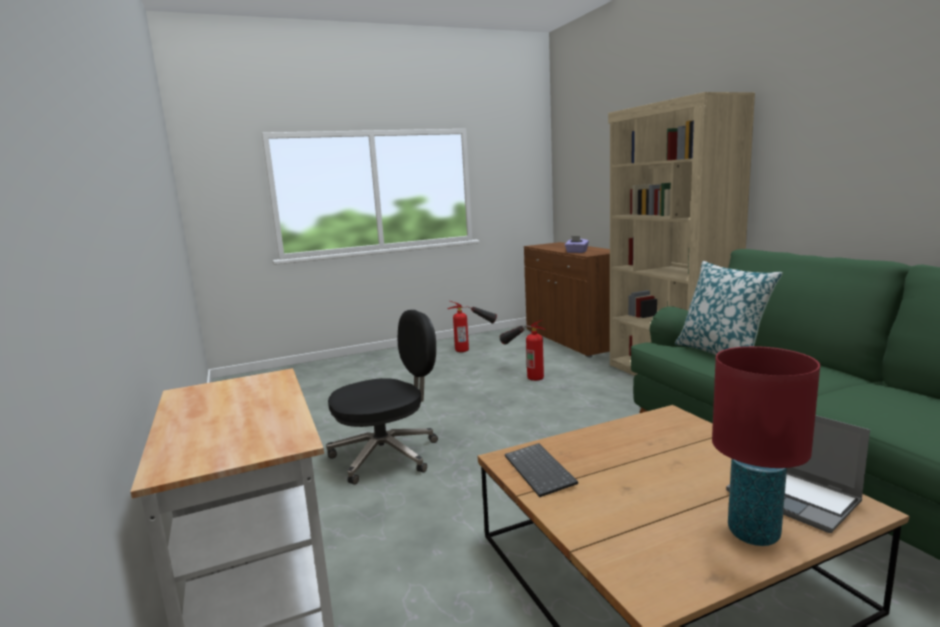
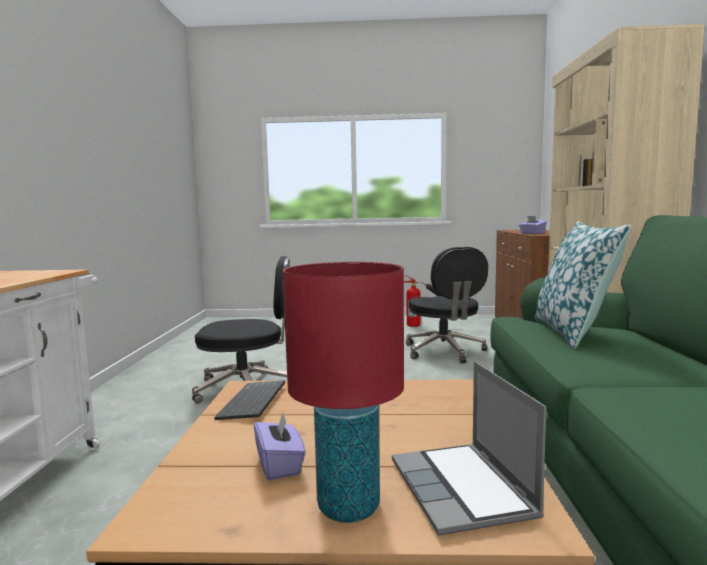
camera: 25 degrees right, 5 degrees down
(524, 374) = (445, 351): fire extinguisher -> black office chair
(659, 519) = (280, 465): none -> purple tissue box

